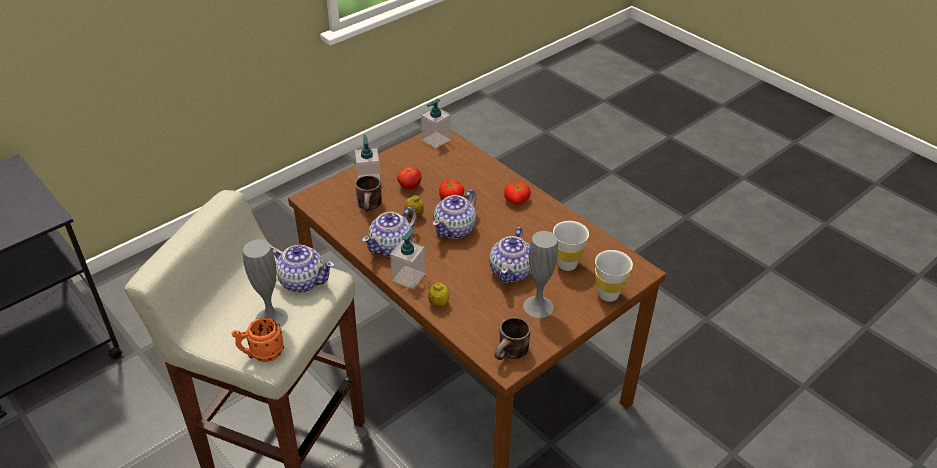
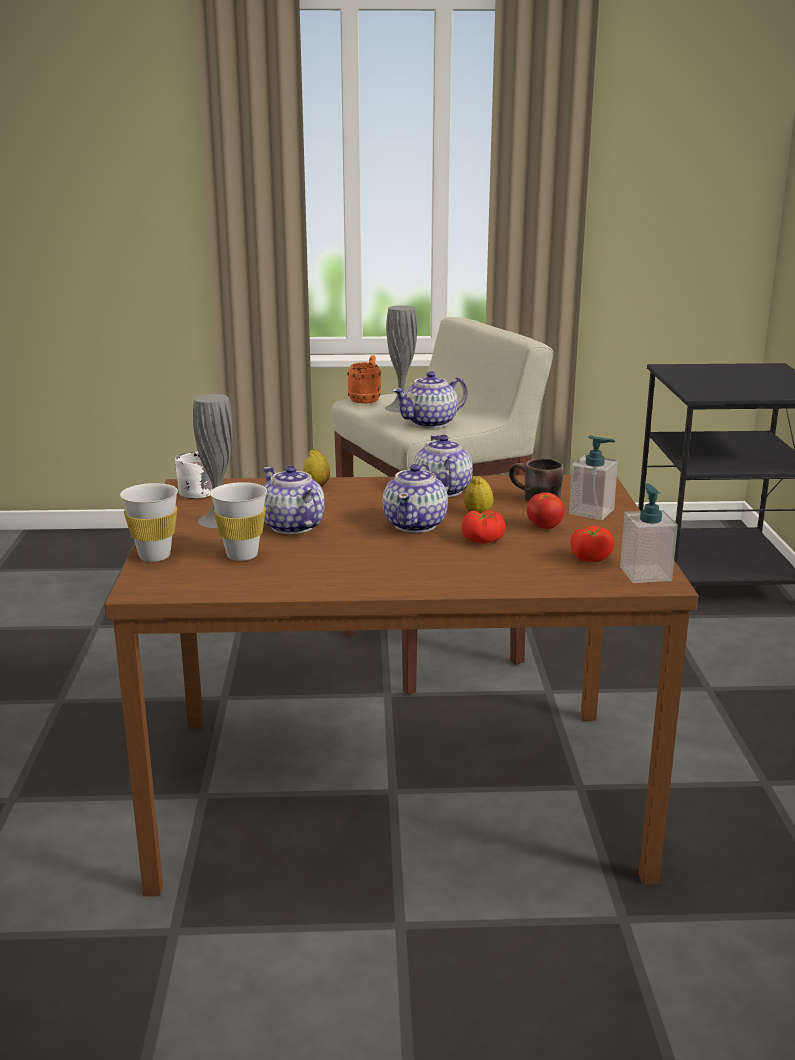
camera: 130 degrees right, 20 degrees down
(409, 277) = (379, 485): soap dispenser -> none
(455, 229) = (416, 524): teapot -> teapot turned 150 degrees counterclockwise
(512, 354) = (192, 491): brown mug -> white mug
(517, 200) = (411, 574): tomato -> tomato (589, 558)

